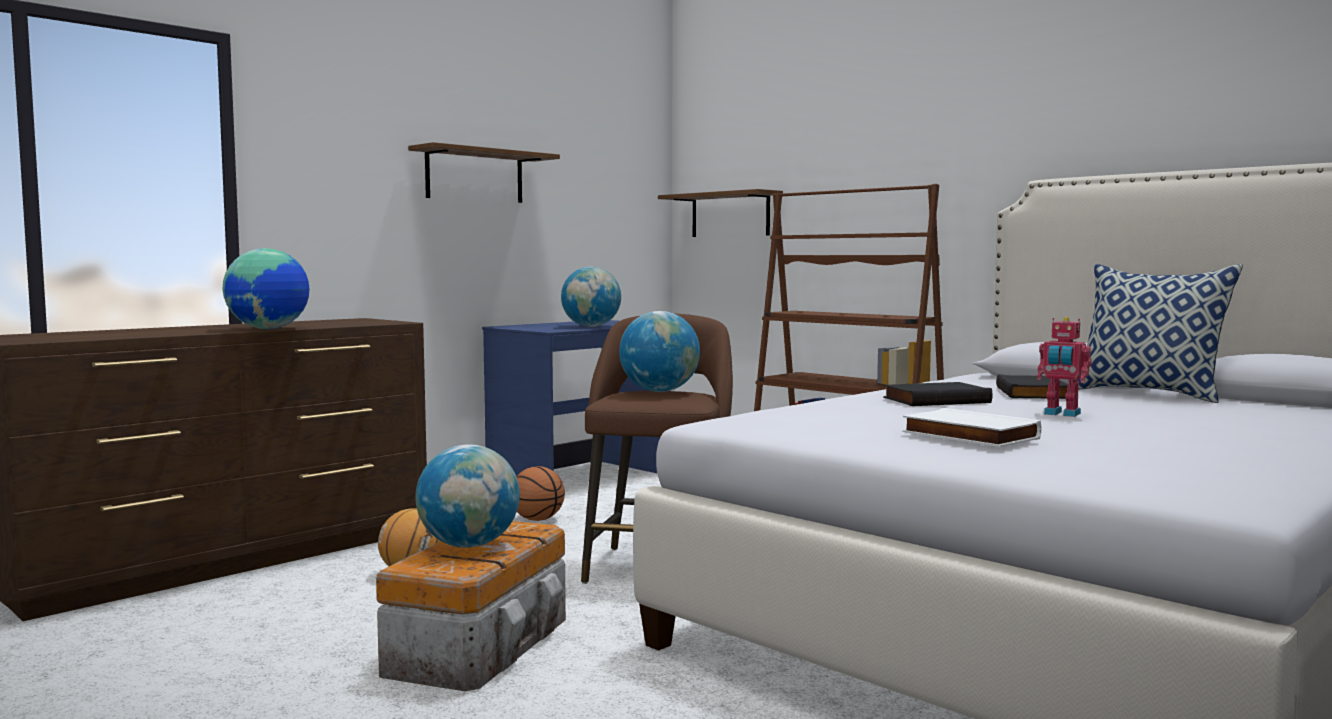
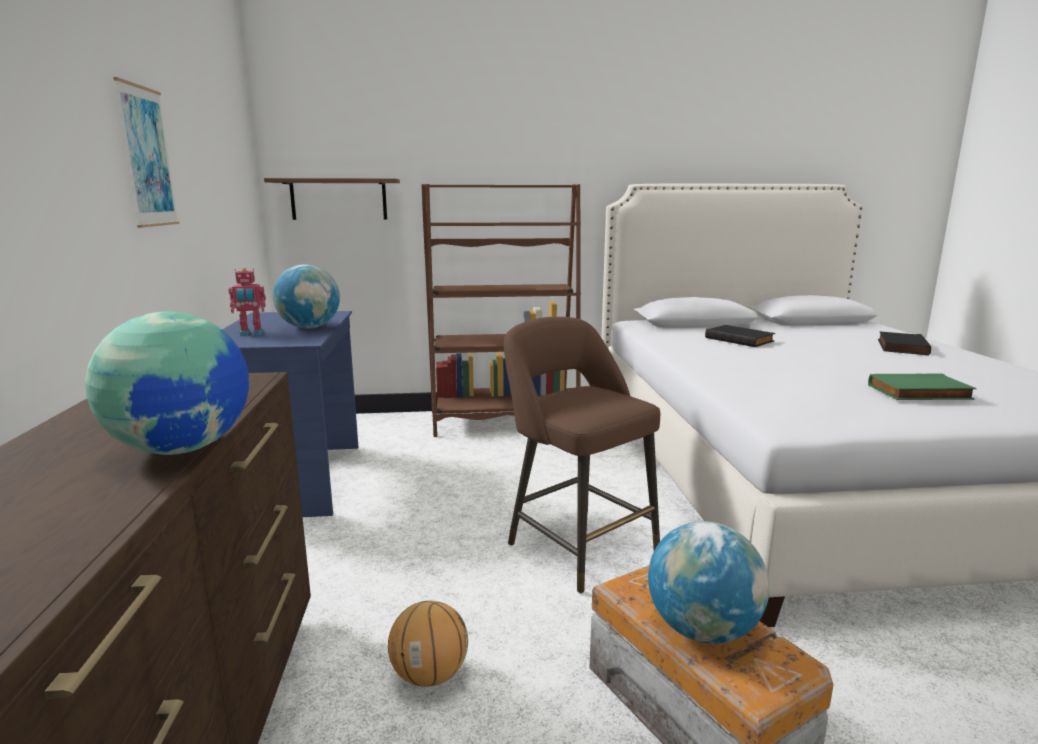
camera: 50 degrees left, 10 degrees up
(475, 176) = (147, 157): shelf -> picture
(538, 520) = (374, 542): basketball -> none
(659, 391) = (575, 394): globe -> none
(936, 400) = (748, 359): black book -> black book (900, 347)
(967, 436) = (919, 393): white book -> green book
(1061, 414) = (836, 357): toy robot -> toy robot (251, 334)
(1150, 394) = (766, 328): pillow -> none

